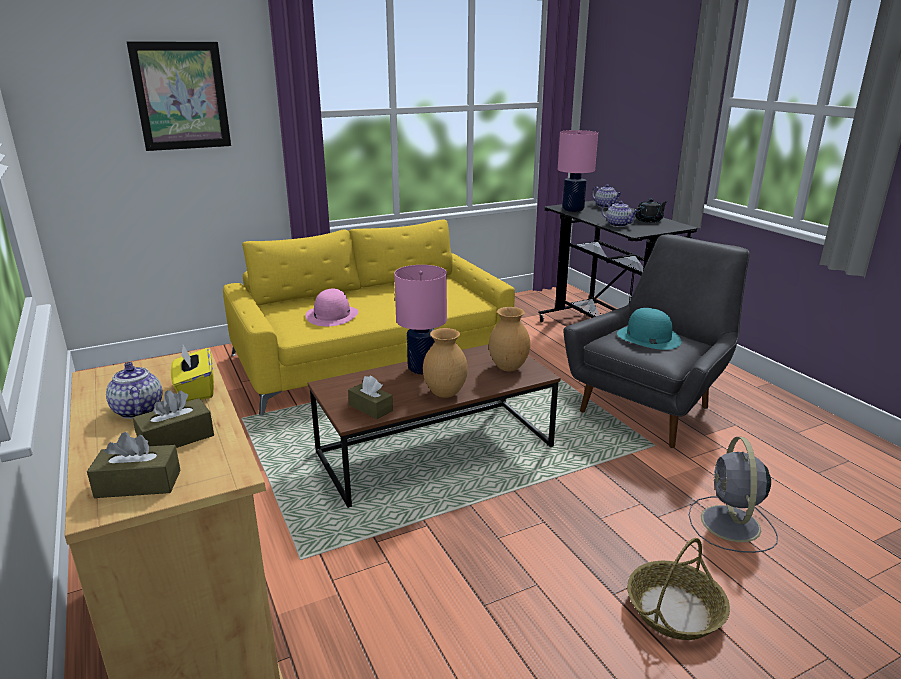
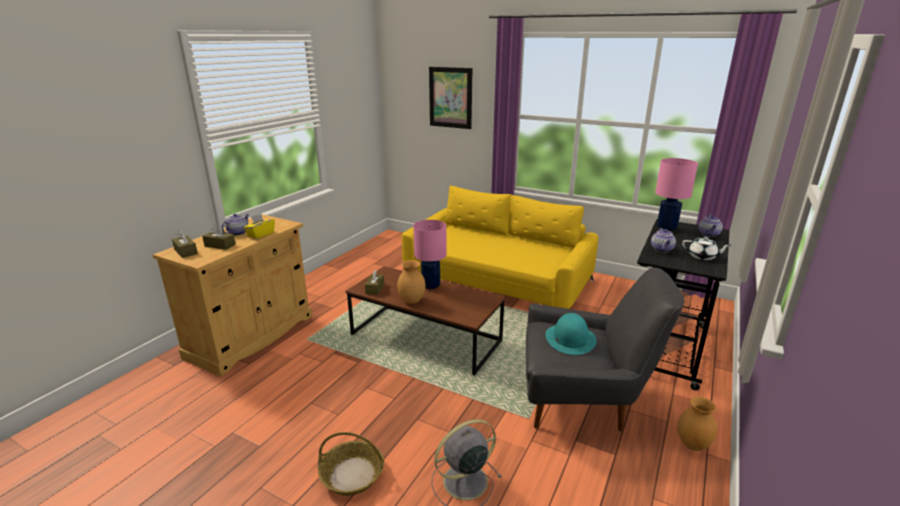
camera: 55 degrees right, 0 degrees up
(332, 315) = (461, 242): pink hat -> none
(507, 368) = (466, 308): brown vase -> brown vase (691, 444)
(649, 220) = (702, 256): black teapot -> white teapot

